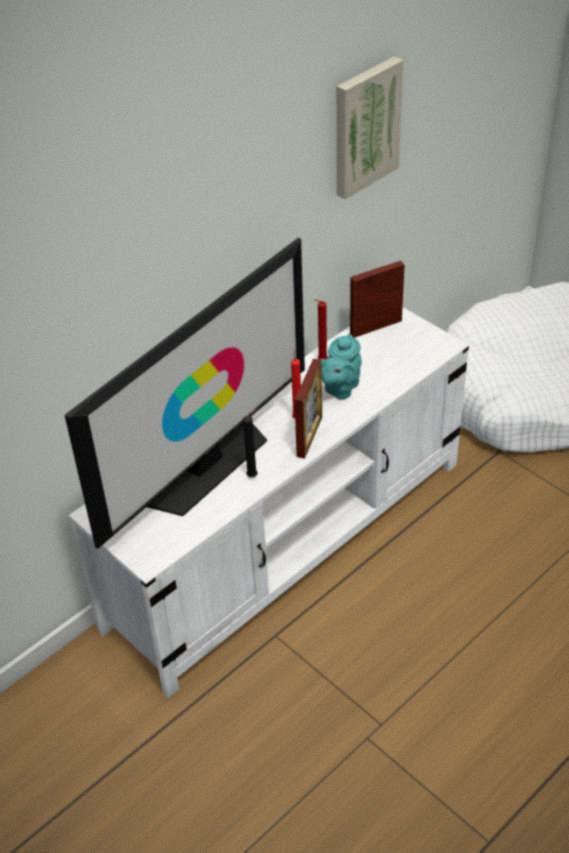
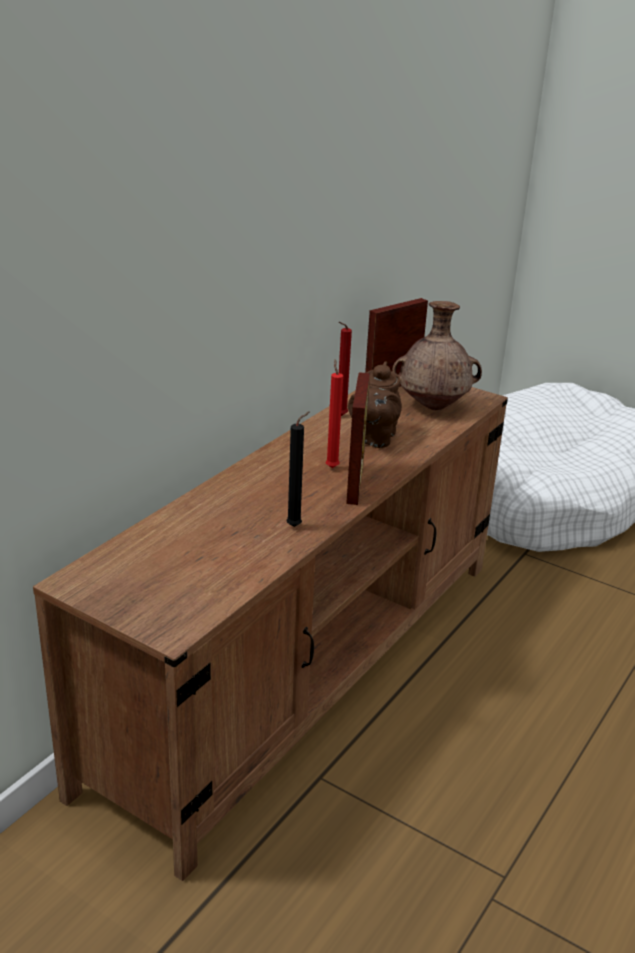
camera: 15 degrees left, 15 degrees down
(205, 465) = (225, 519): television -> none
(289, 543) = (306, 665): white tv stand -> brown tv stand
(339, 388) = (373, 438): turquoise teapot -> brown teapot
(364, 126) = (386, 116): picture -> none
(401, 353) = (434, 406): none -> brown vase

